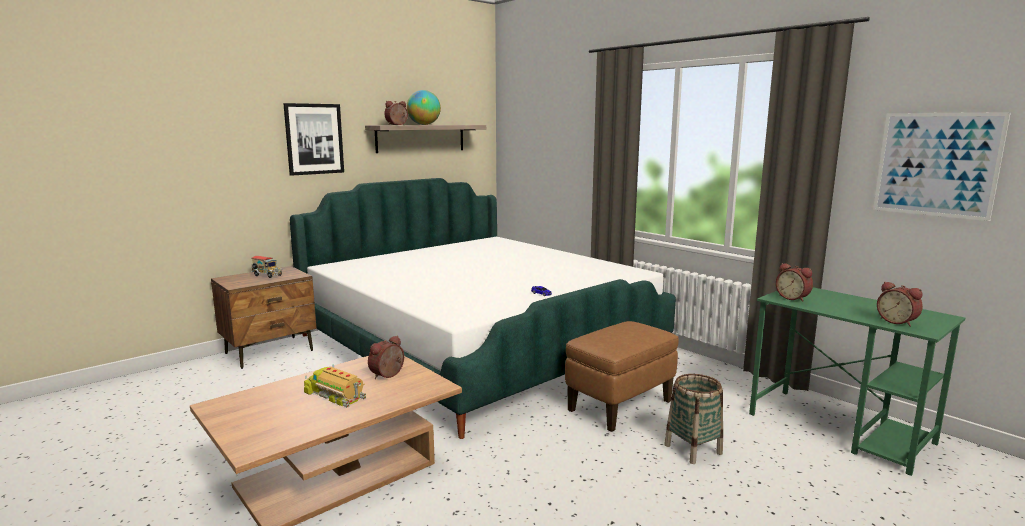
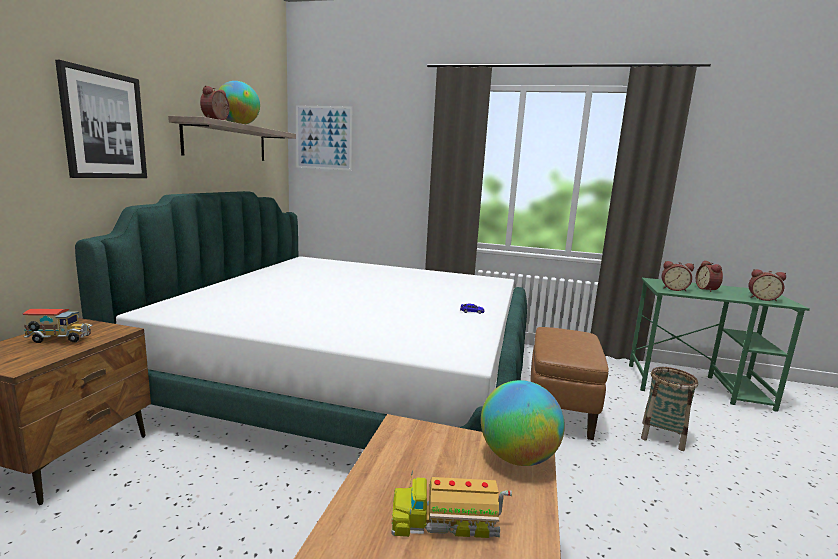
camera: 35 degrees left, 0 degrees up
(388, 375) = (453, 457): alarm clock -> alarm clock (708, 289)
(424, 385) = (517, 457): none -> globe
(936, 164) = (744, 181): picture -> picture (324, 138)

